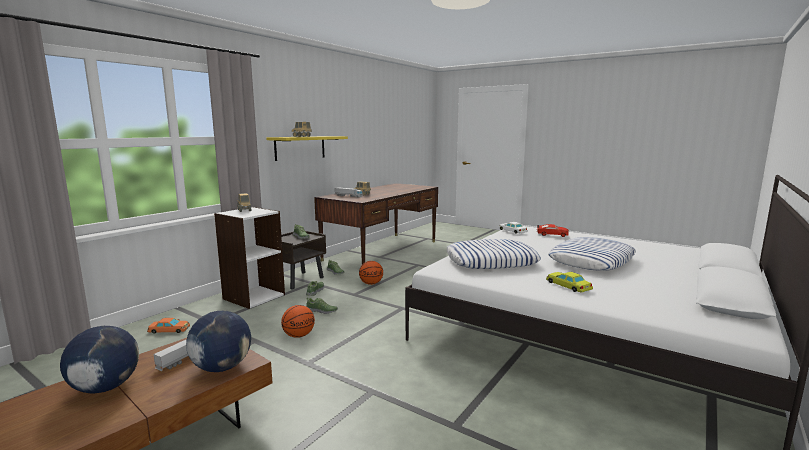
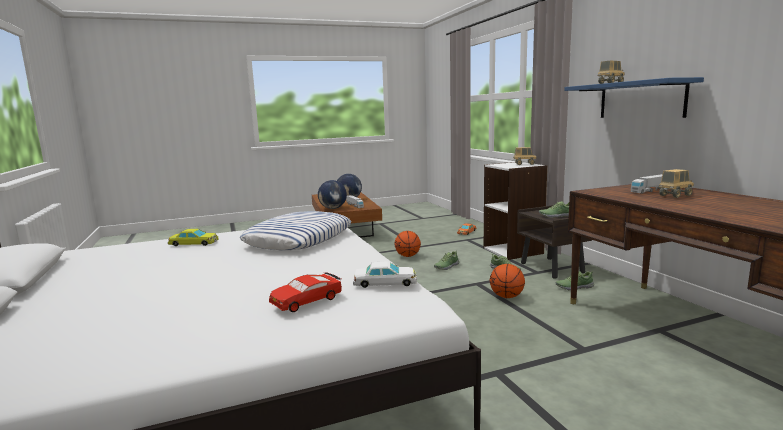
camera: 125 degrees right, 0 degrees up
(300, 148) = (641, 100): yellow shelf -> blue shelf
(591, 260) = (188, 275): pillow -> none

